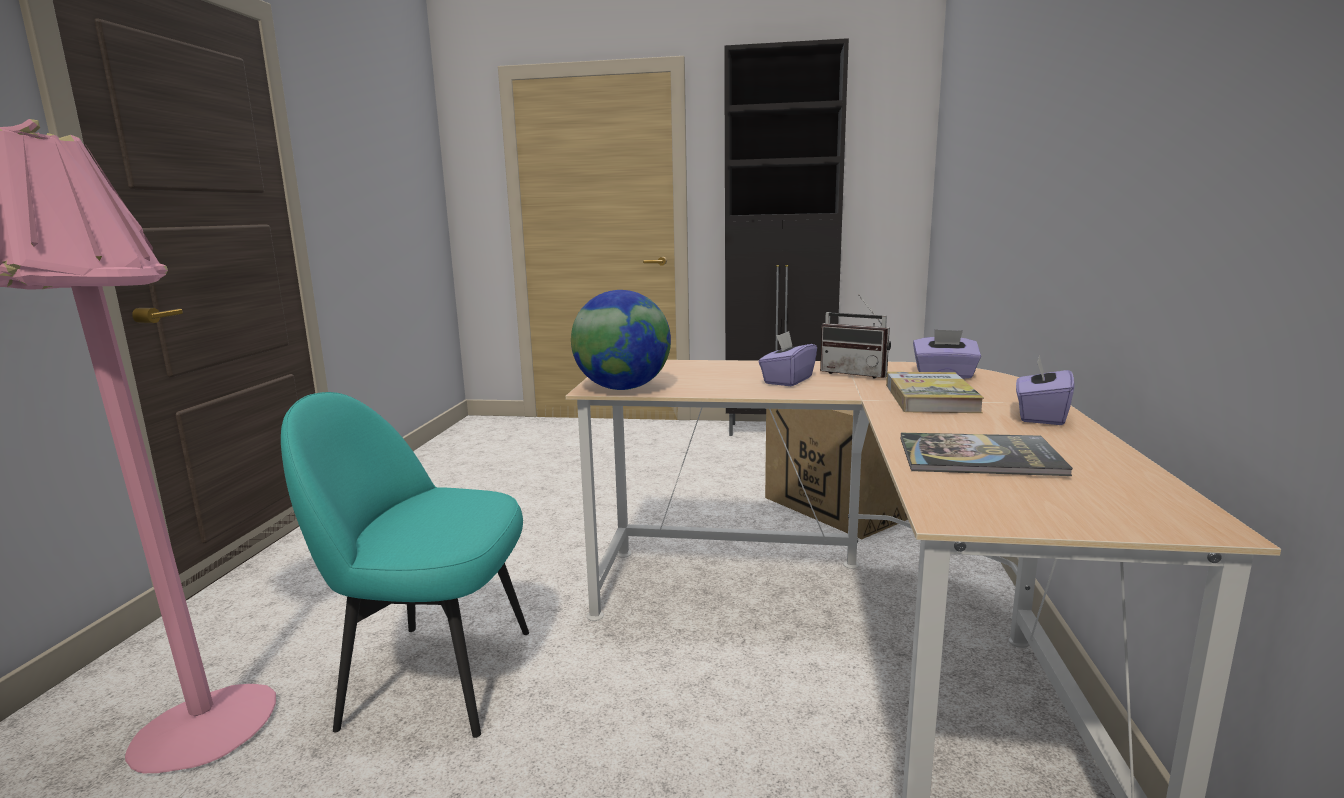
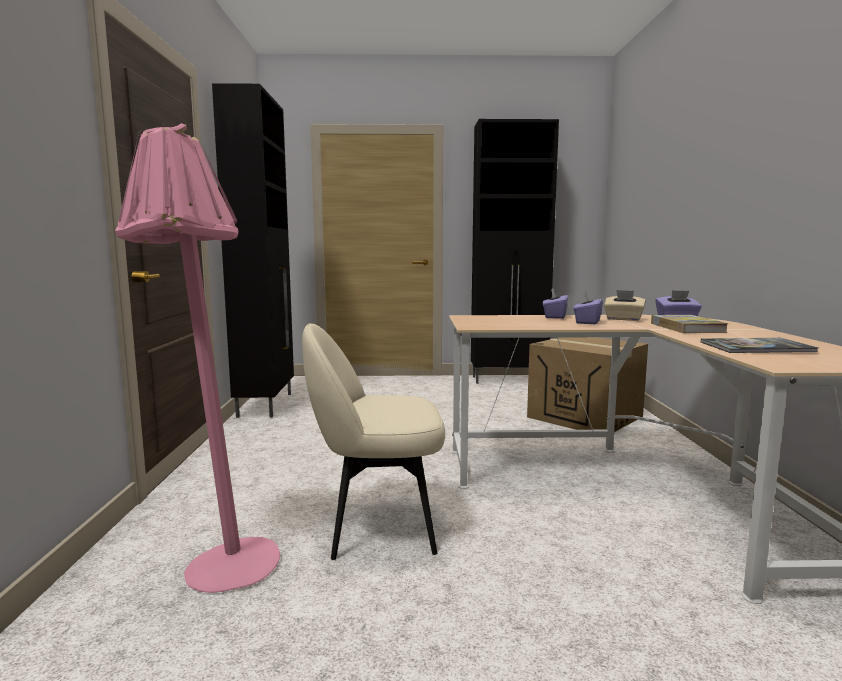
camera: 10 degrees left, 5 degrees down
(427, 461) = (266, 404): none -> black cabinet
(434, 676) = (378, 525): turquoise chair -> beige chair
(623, 388) = (489, 326): globe -> none
(856, 373) = (623, 319): radio -> beige tissue box
(1040, 416) = (761, 333): purple tissue box -> purple tissue box (554, 317)

